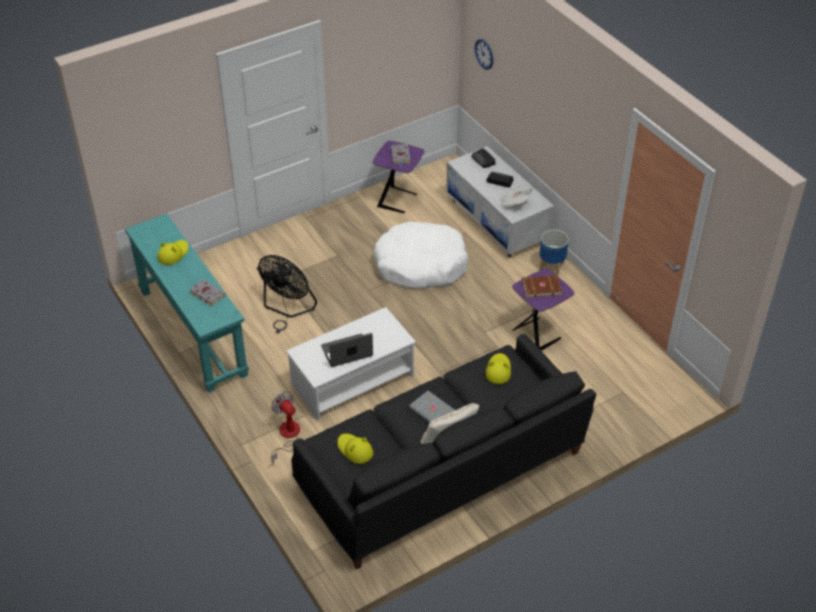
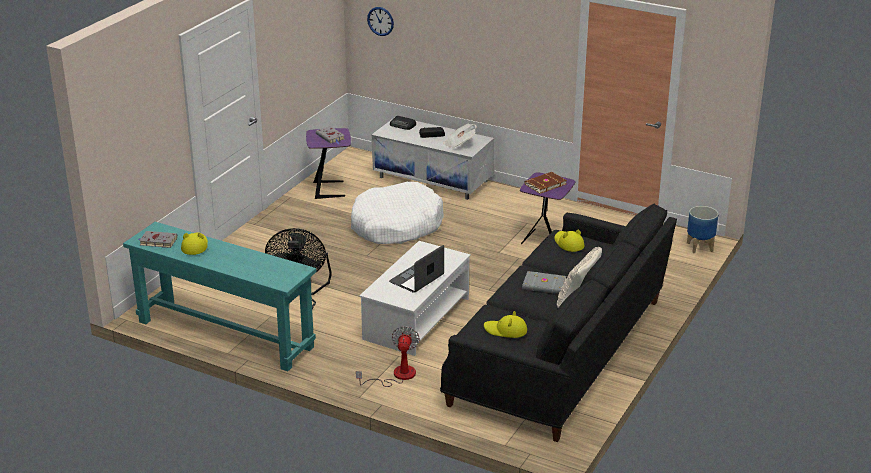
camera: 30 degrees left, 15 degrees down
(206, 294) = (260, 262): grey book -> grey book (157, 241)
(287, 436) = (396, 376): fan -> fan turned 75 degrees clockwise
(551, 266) = (509, 195): planter -> planter (699, 247)

